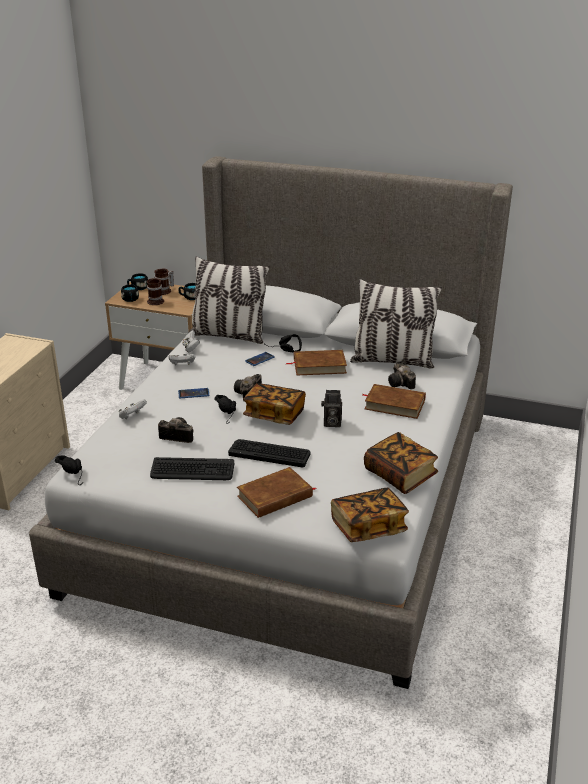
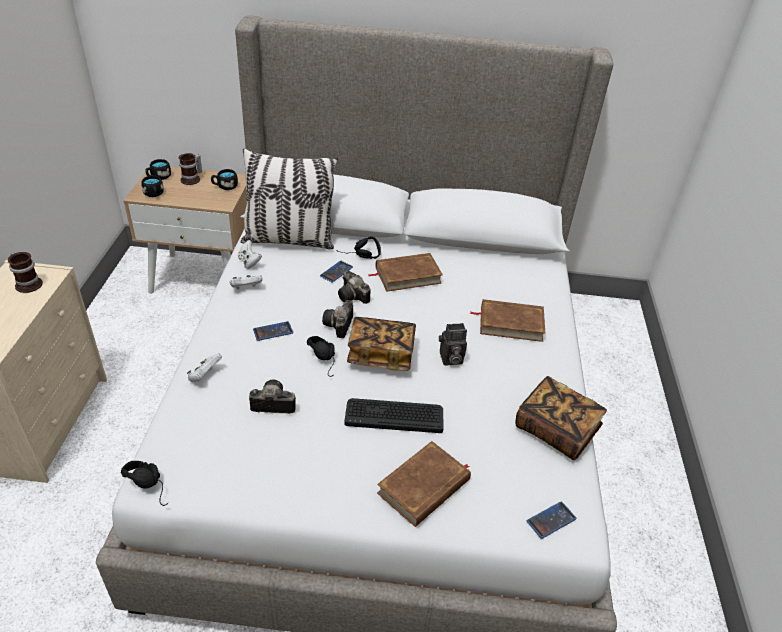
camera: 15 degrees left, 10 degrees up
(155, 301) = (185, 193): mug -> mug (29, 283)
(192, 470) = (308, 458): keyboard -> none
(368, 527) = (551, 520): book -> phone
(392, 361) = (485, 261): pillow -> none
(401, 384) = (506, 293): camera -> camera (353, 297)

